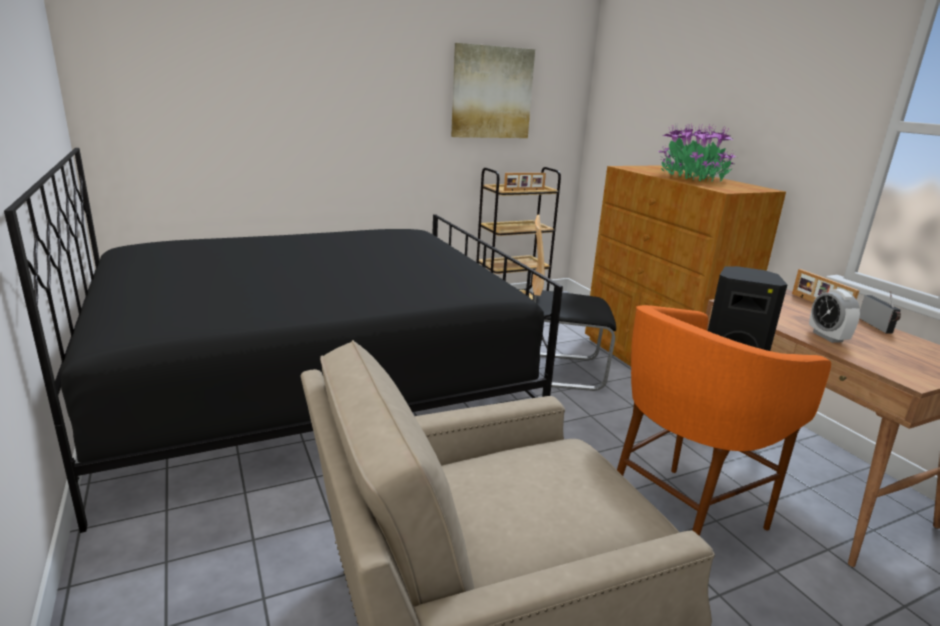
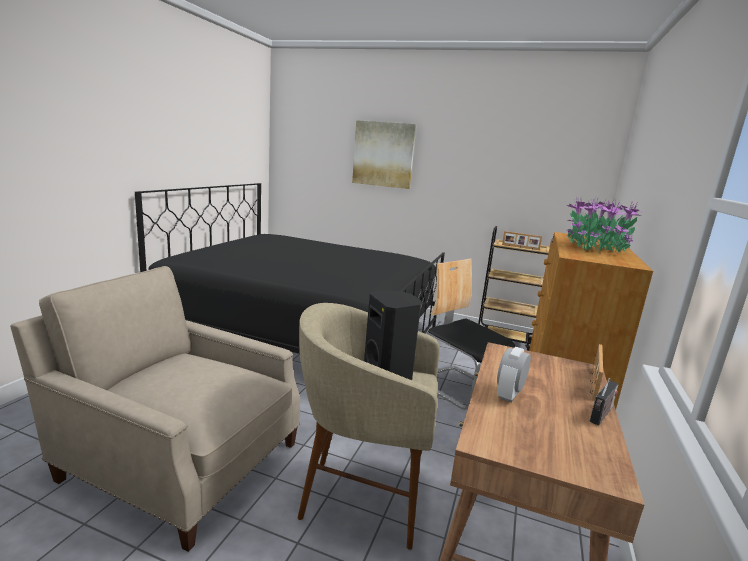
camera: 45 degrees right, 5 degrees down
(491, 92) = (515, 170): picture -> picture (383, 154)
(681, 520) = (361, 498): orange stool -> beige stool

